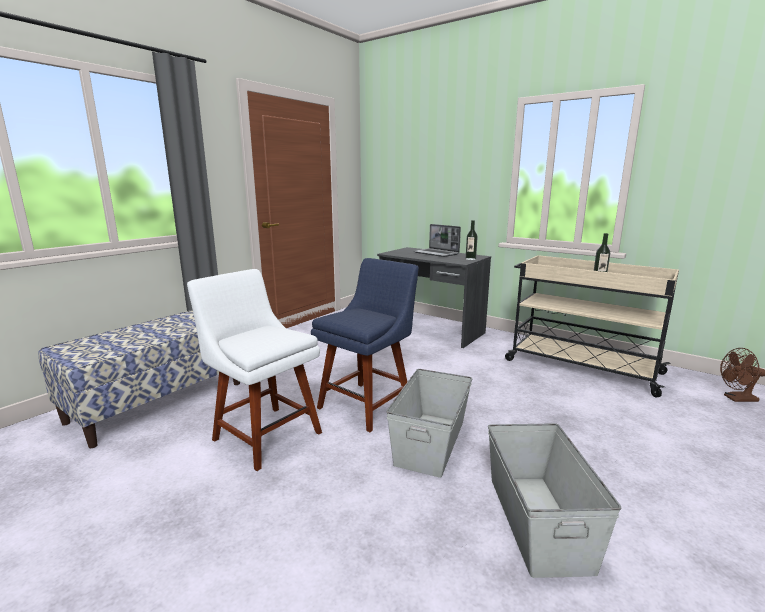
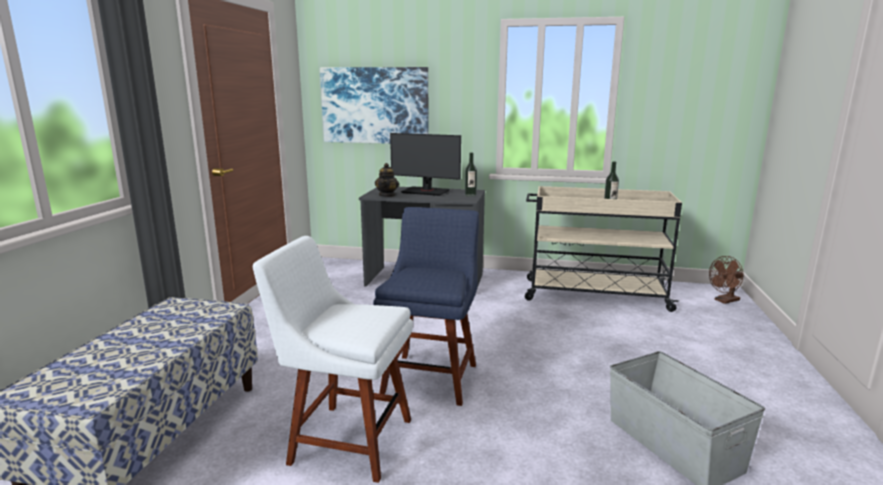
camera: 25 degrees left, 0 degrees up
(401, 254) = (387, 195): none -> teapot
(411, 180) = (375, 105): none -> picture
(429, 442) = (528, 400): grey storage box -> none
(437, 253) = (426, 191): laptop -> monitor

